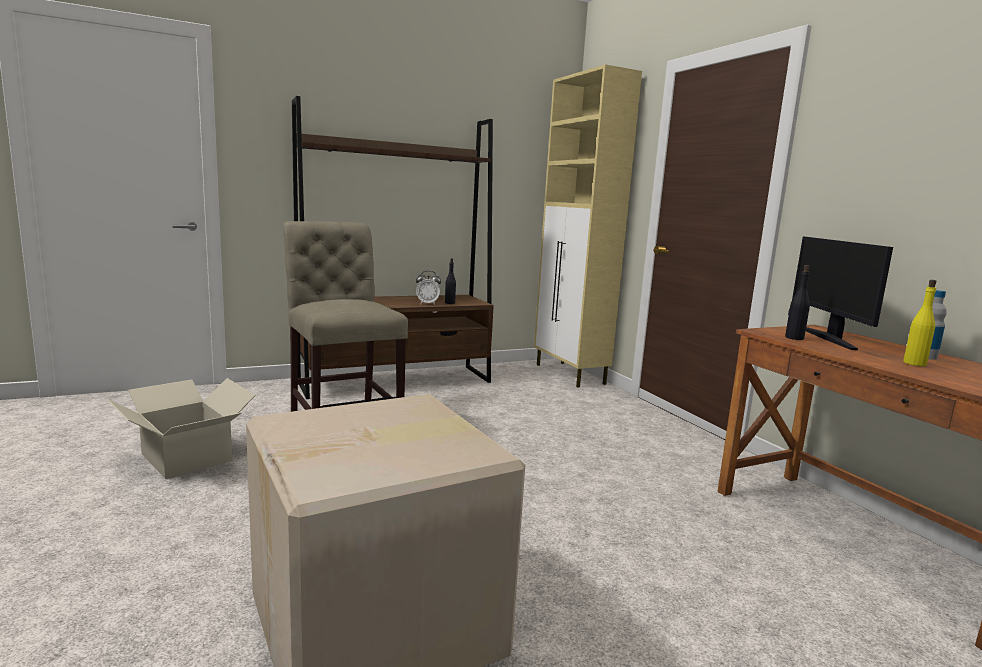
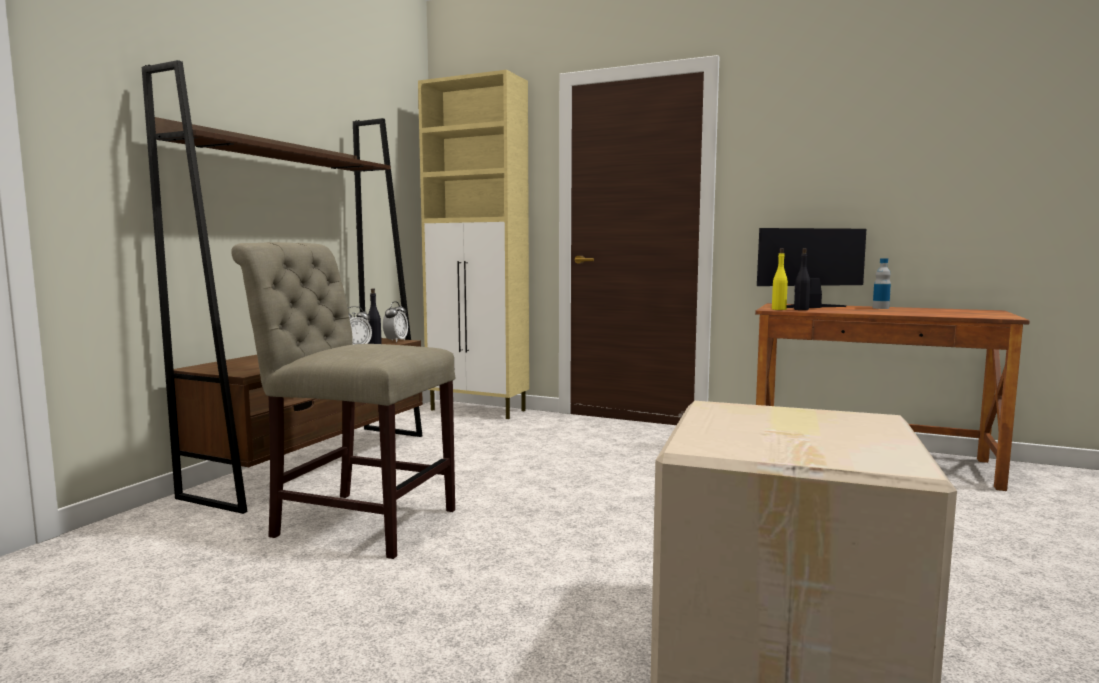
camera: 40 degrees left, 5 degrees down
(187, 457) = (229, 632): cardboard box -> none
(475, 302) = (396, 341): none -> alarm clock
(828, 338) = (811, 307): monitor -> monitor turned 120 degrees clockwise
(915, 363) = (895, 311): yellow bottle -> yellow bottle (779, 309)

